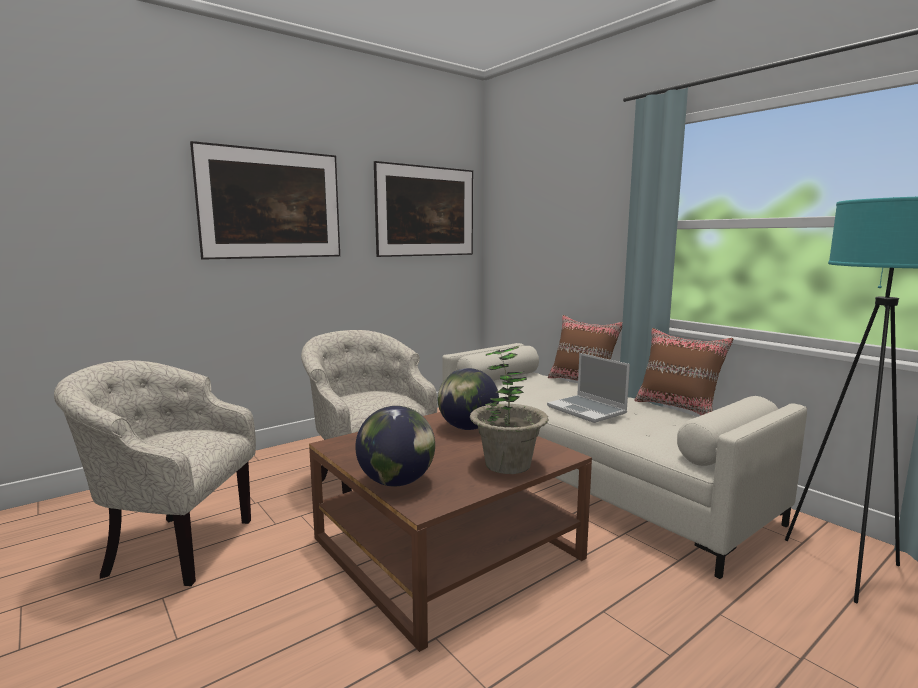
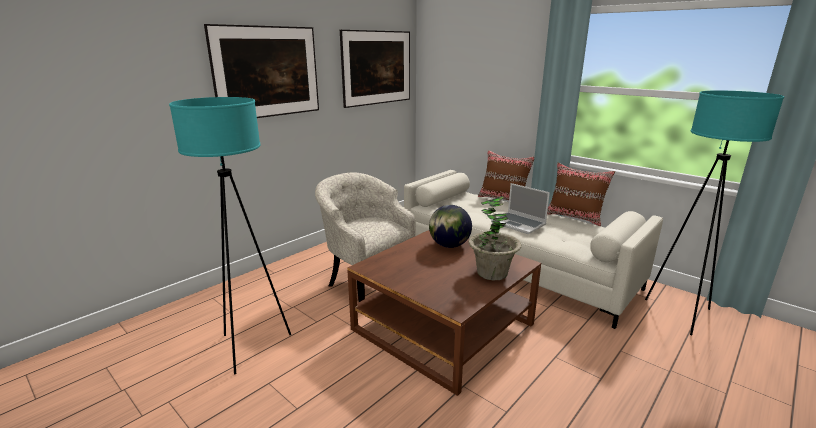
camera: 10 degrees left, 10 degrees up
(172, 547) = (252, 346): beige armchair -> turquoise floor lamp
(397, 482) = (429, 293): globe -> none

